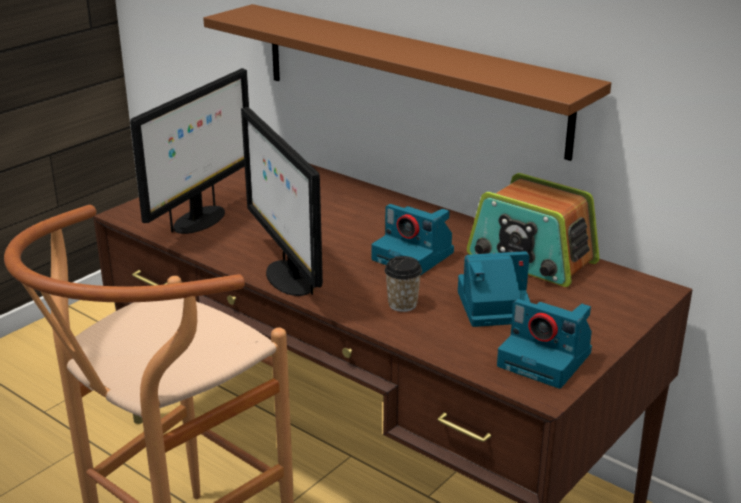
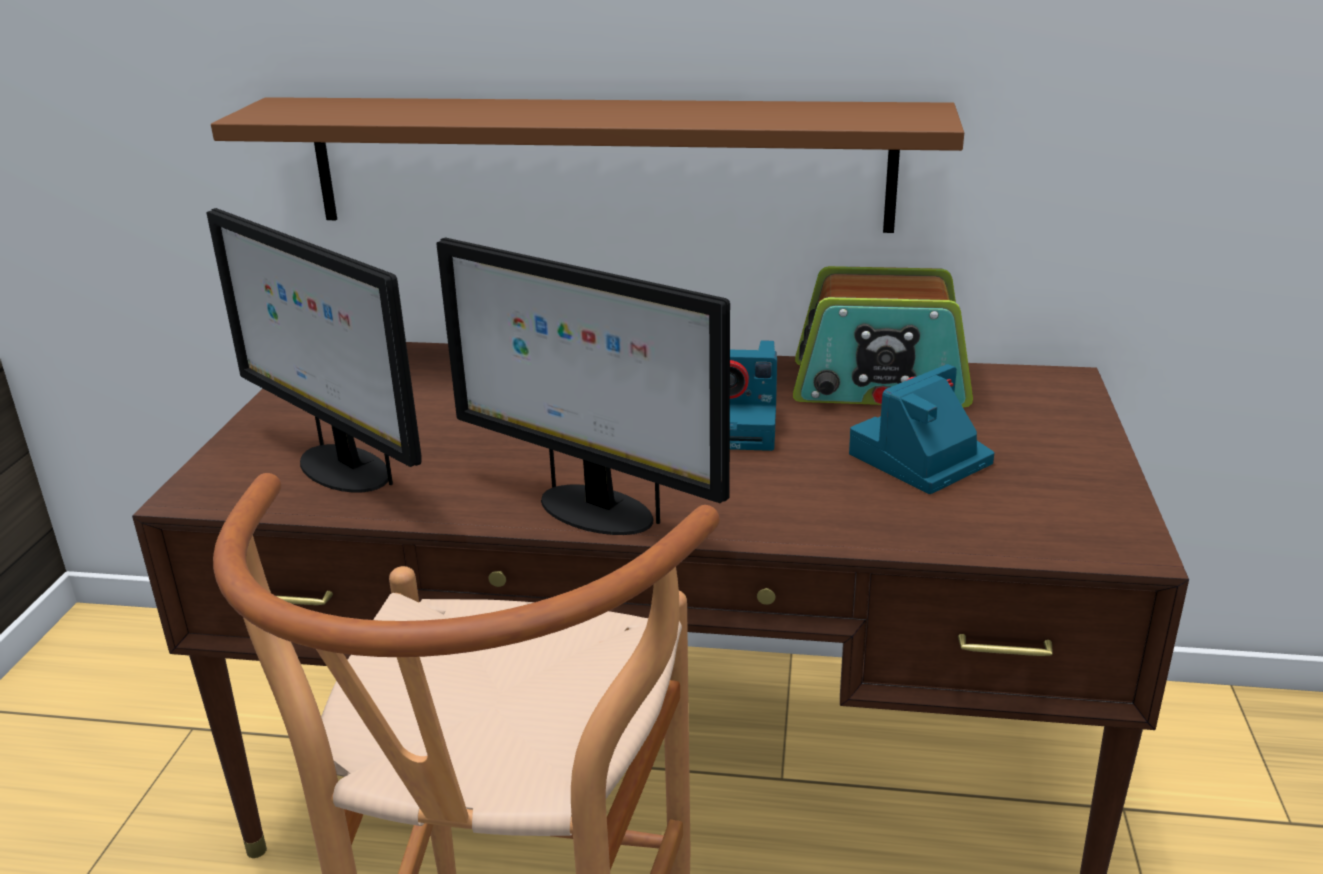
camera: 30 degrees left, 0 degrees up
(199, 220) = (341, 468): monitor -> monitor turned 135 degrees clockwise
(402, 304) = (803, 495): cup -> none
(547, 359) = (1073, 505): camera -> none

